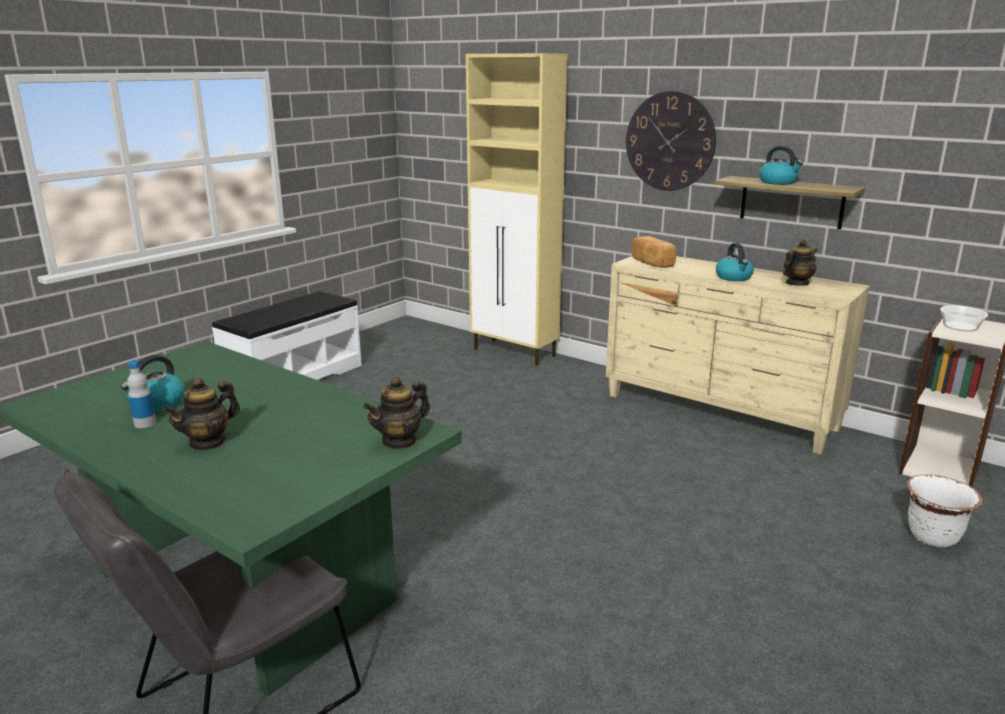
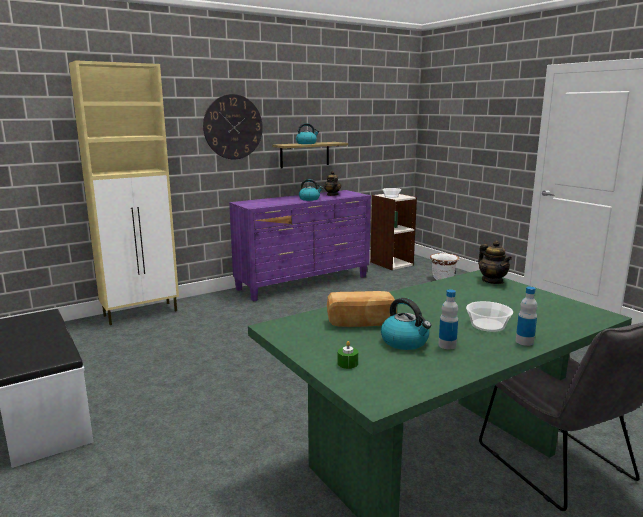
camera: 70 degrees left, 5 degrees down
(108, 386) = (347, 363): none -> green candle
(149, 464) = (524, 341): none -> bottle
(208, 442) = (487, 325): teapot -> bowl
(651, 263) = (259, 204): bread -> bread (361, 323)
(719, 413) = (304, 283): beige dresser -> purple dresser

